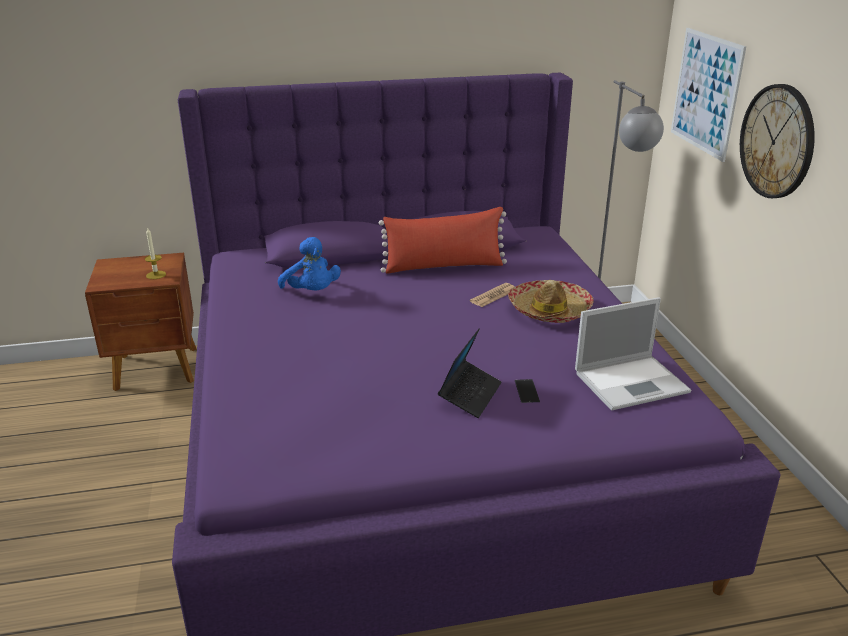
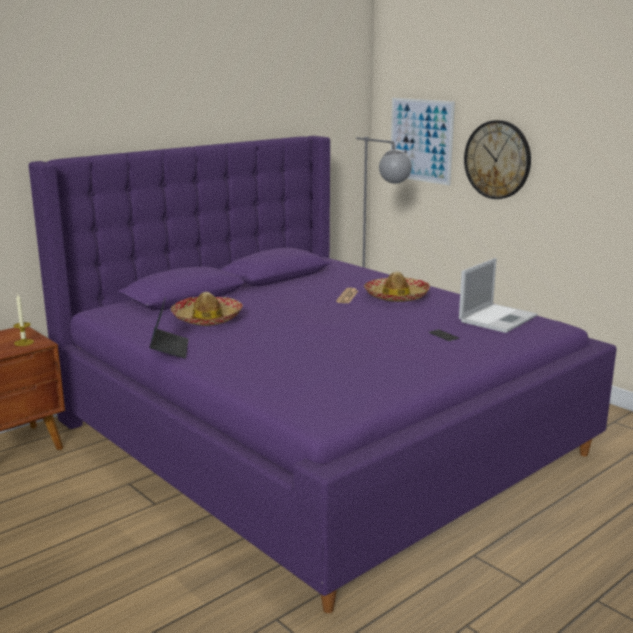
camera: 30 degrees left, 10 degrees down
(312, 292) = (207, 318): blue plush toy -> hat
(444, 266) = (286, 288): red pillow -> none
(470, 394) = (411, 344): laptop -> laptop (169, 349)

